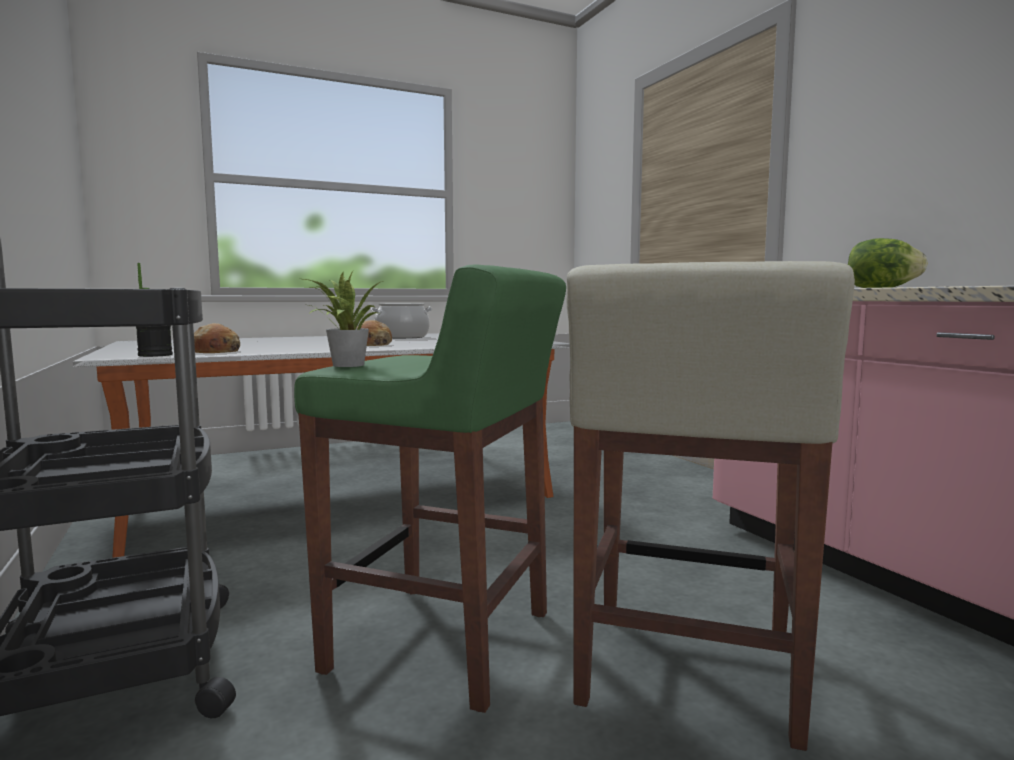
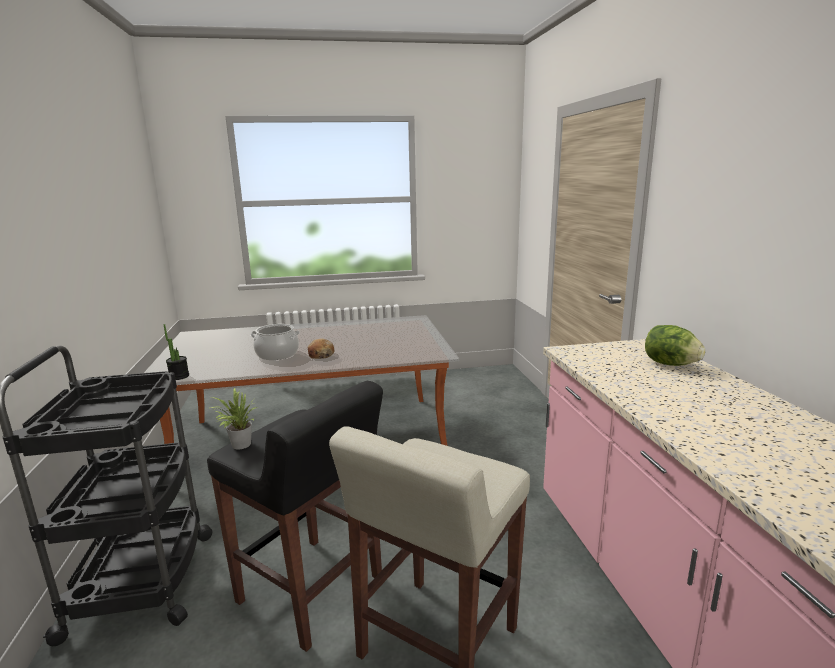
camera: 15 degrees right, 10 degrees up
(216, 351) = (217, 368): bread -> none
(402, 337) = (357, 331): cooking pot -> cooking pot (277, 354)
(444, 642) = (312, 590): green stool -> black stool

